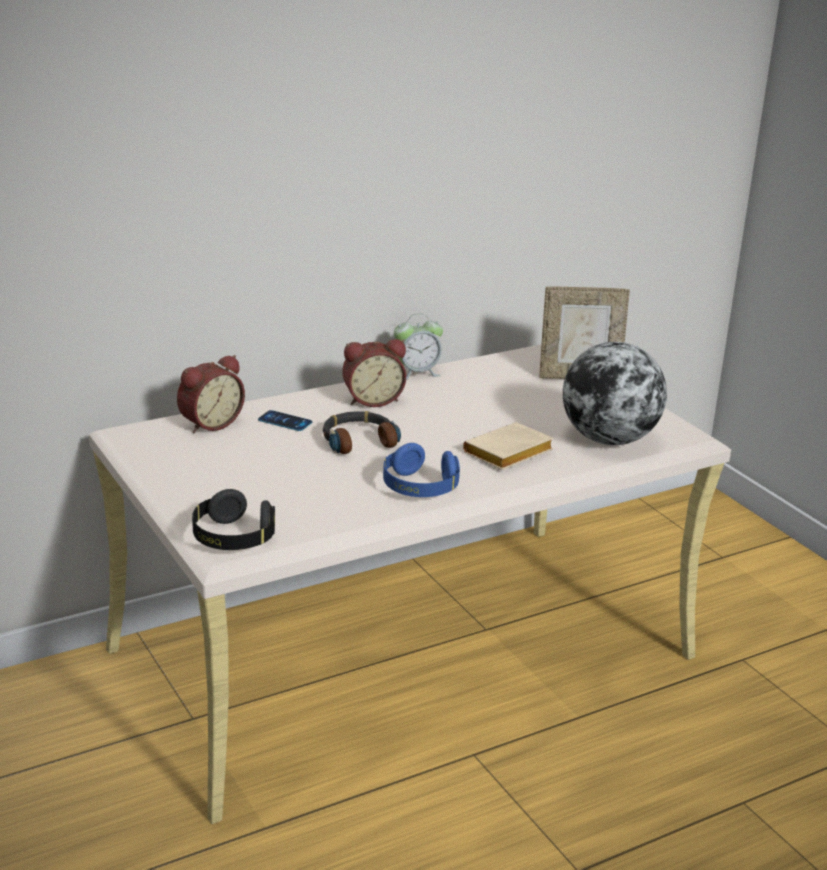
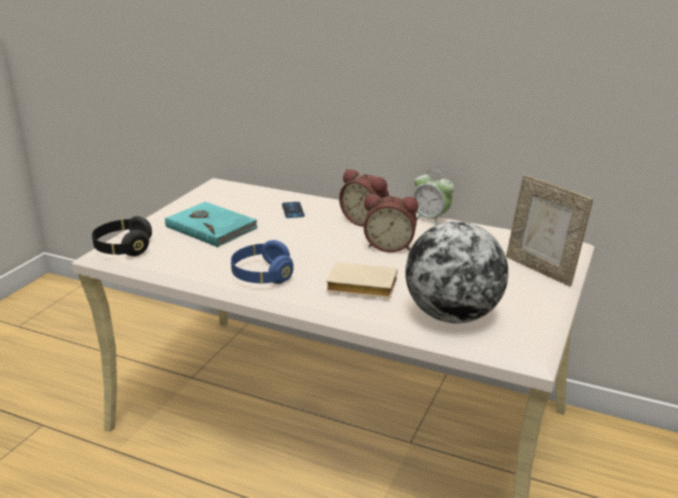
camera: 55 degrees right, 0 degrees up
(209, 423) = (258, 195): alarm clock -> alarm clock (389, 245)
(256, 474) = (212, 227): none -> turquoise book
(358, 440) = (301, 236): headphones -> none

